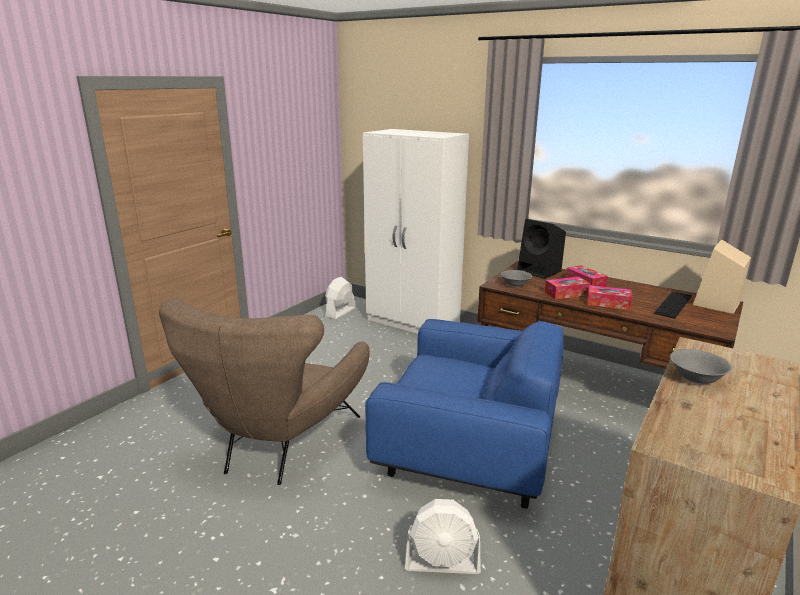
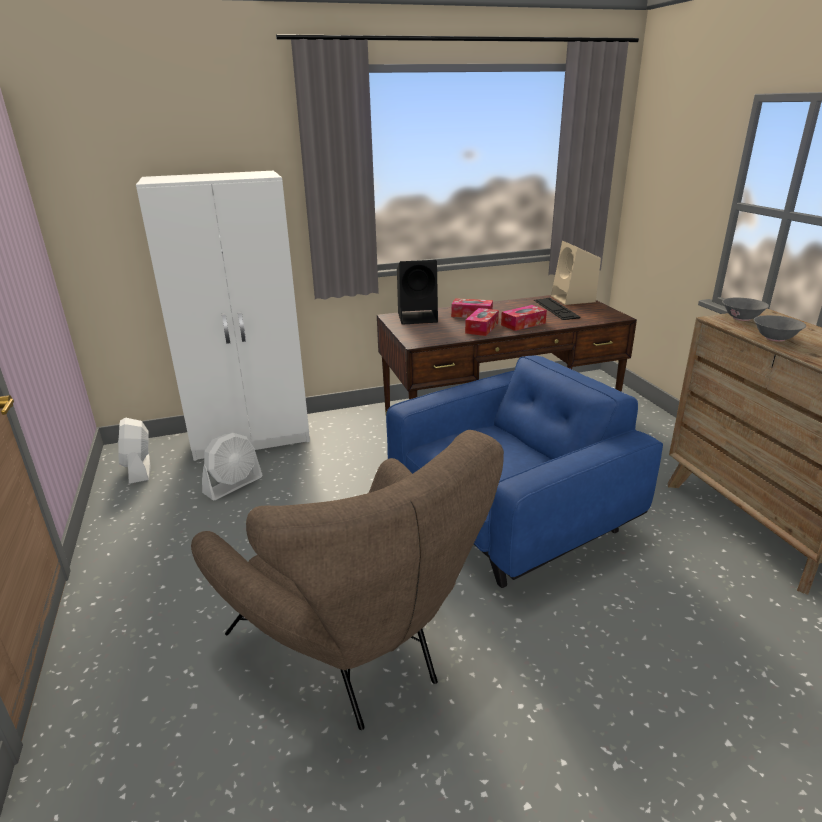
camera: 50 degrees left, 5 degrees up
(442, 562) = (652, 614): white fan -> white fan (233, 485)
(515, 285) = (431, 336): grey bowl -> grey bowl (742, 318)

